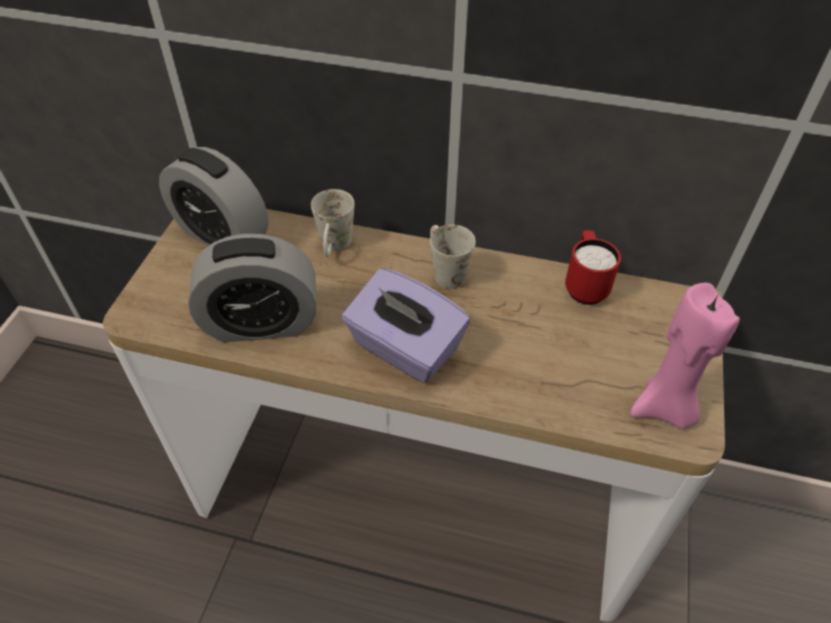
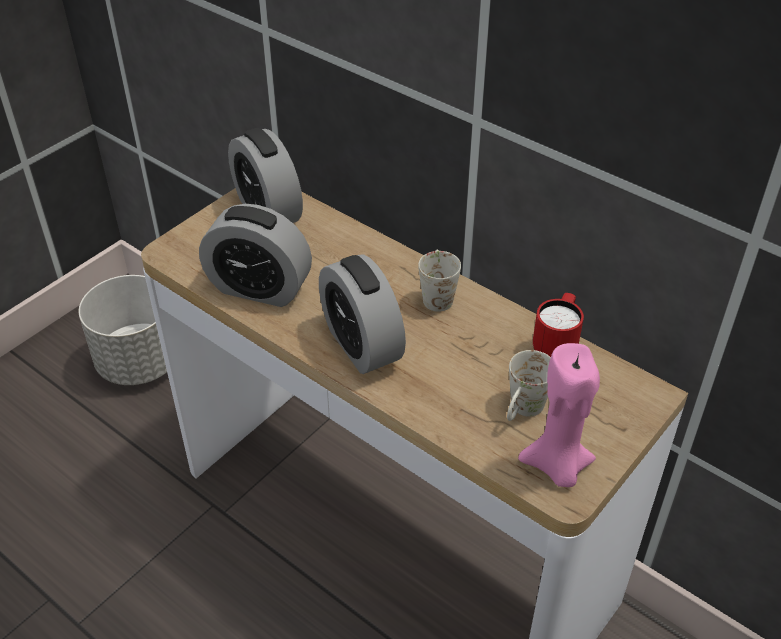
camera: 25 degrees right, 5 degrees down
(91, 422) = (139, 362): none -> grey planter
(334, 248) = (353, 248): white mug -> white mug (522, 412)
(404, 348) = (361, 345): purple tissue box -> alarm clock

